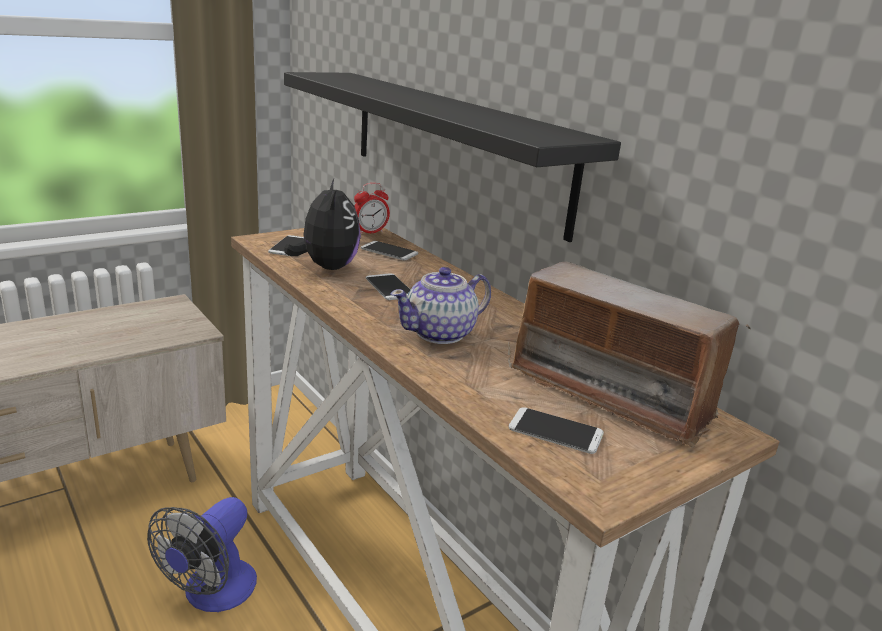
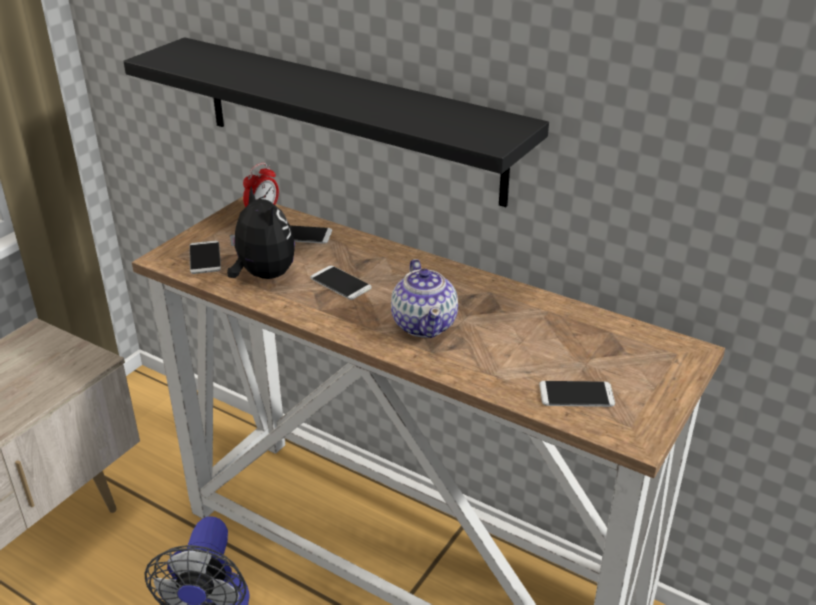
camera: 20 degrees left, 10 degrees up
(441, 333) = (424, 324): teapot -> teapot turned 45 degrees counterclockwise
(610, 394) = (592, 344): radio -> none

